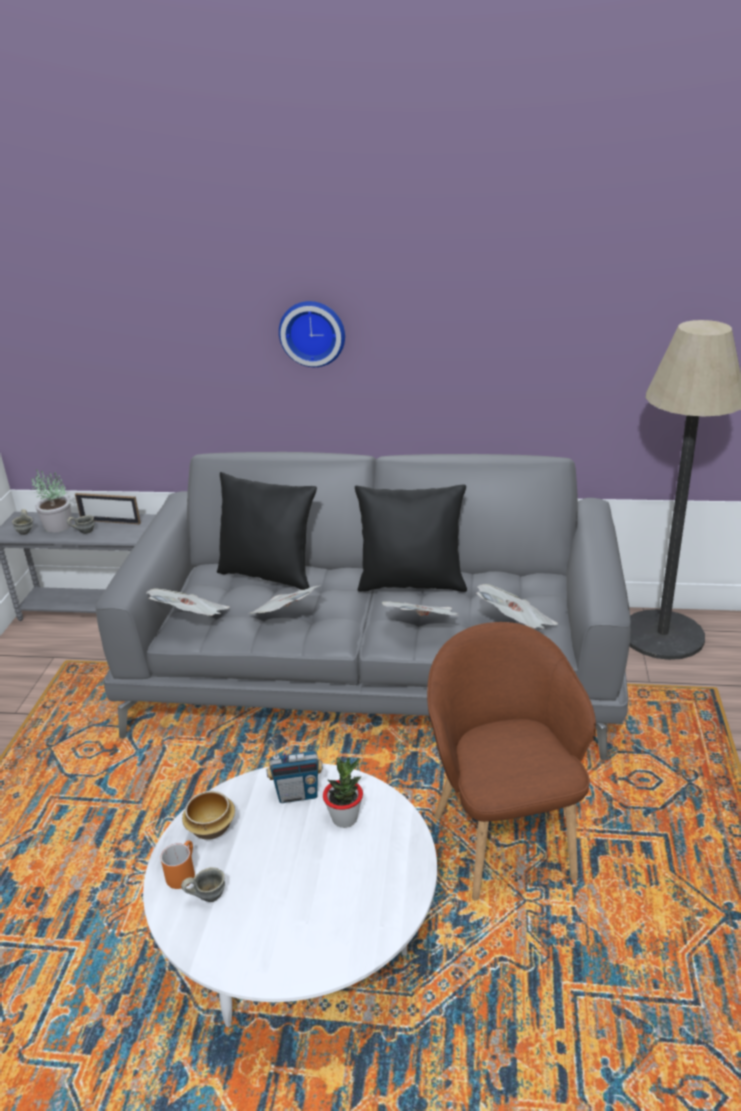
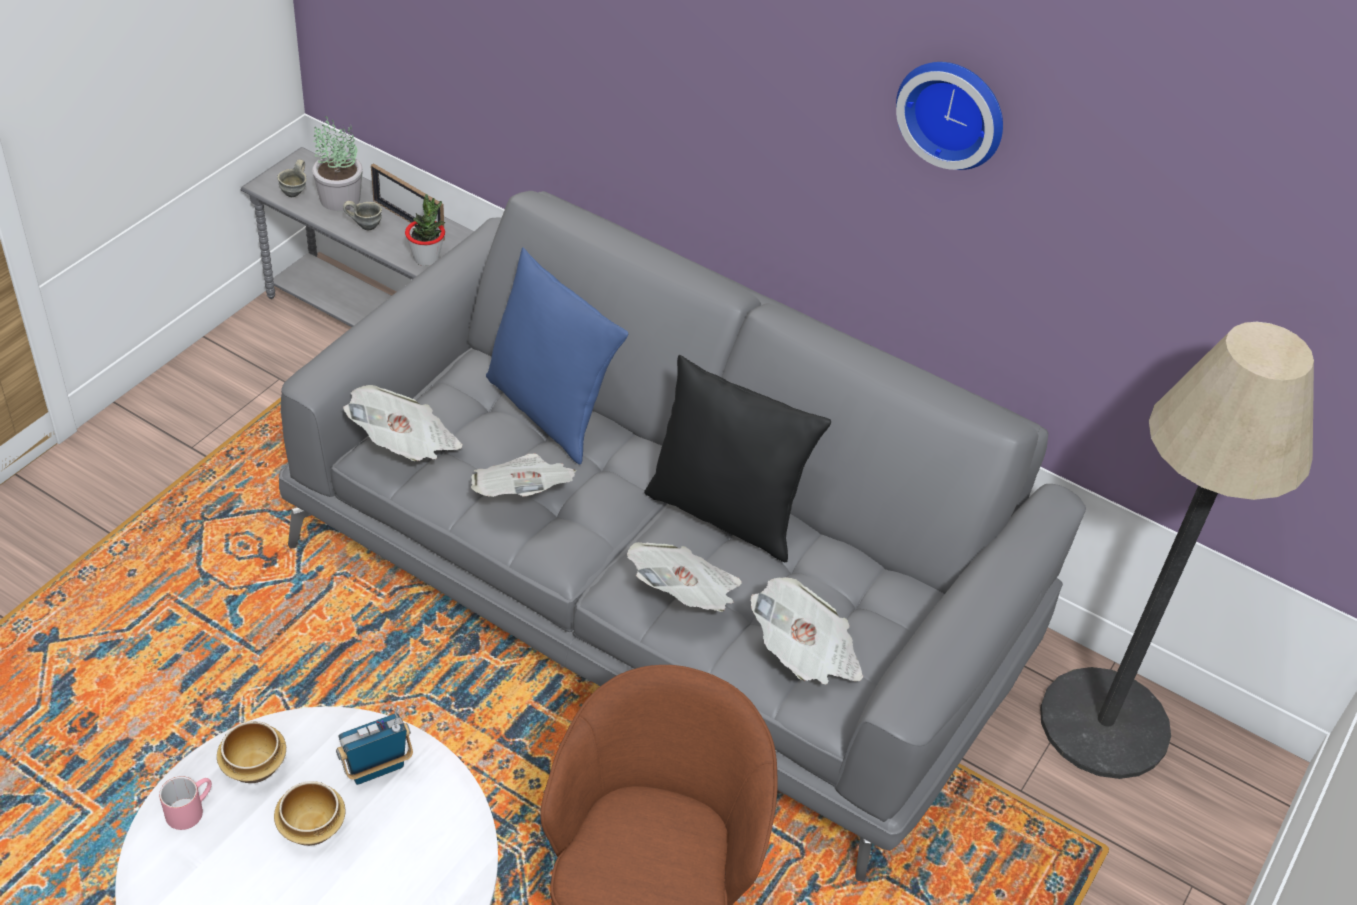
camera: 20 degrees right, 15 degrees up
(182, 872) = (190, 809): orange mug -> pink mug
(208, 896) = (197, 854): grey mug -> none
(269, 574) = (550, 410): black pillow -> blue pillow
(278, 844) = (312, 826): none -> bowl
(297, 794) = (376, 769): radio -> radio turned 135 degrees clockwise
(313, 332) = (726, 85): wall clock -> wall clock (953, 111)
(345, 818) = (406, 831): potted plant -> potted plant (426, 258)

